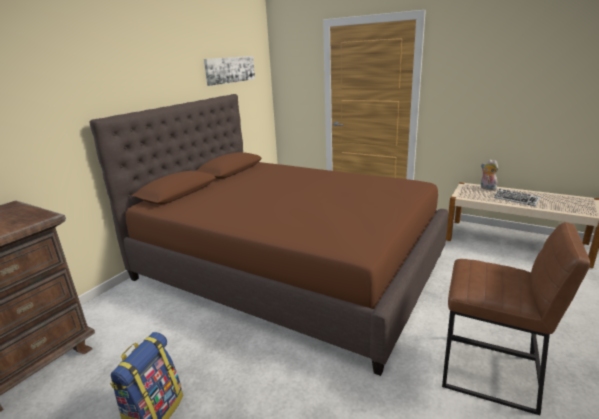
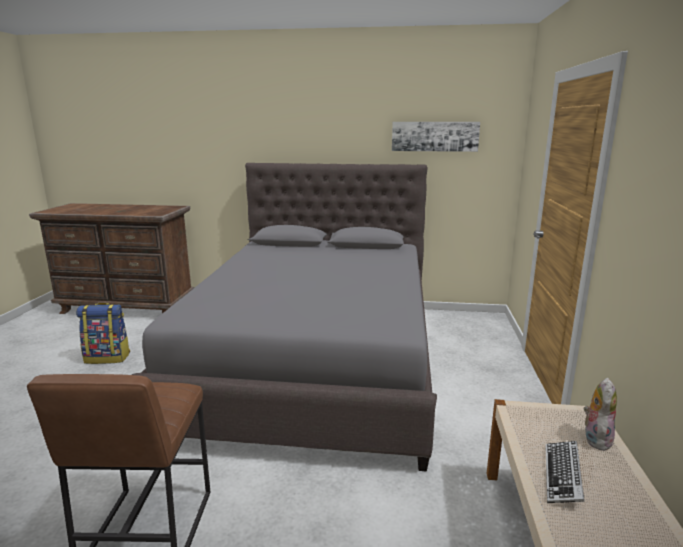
camera: 65 degrees right, 5 degrees down
(288, 266) = (316, 360): brown bed -> grey bed

